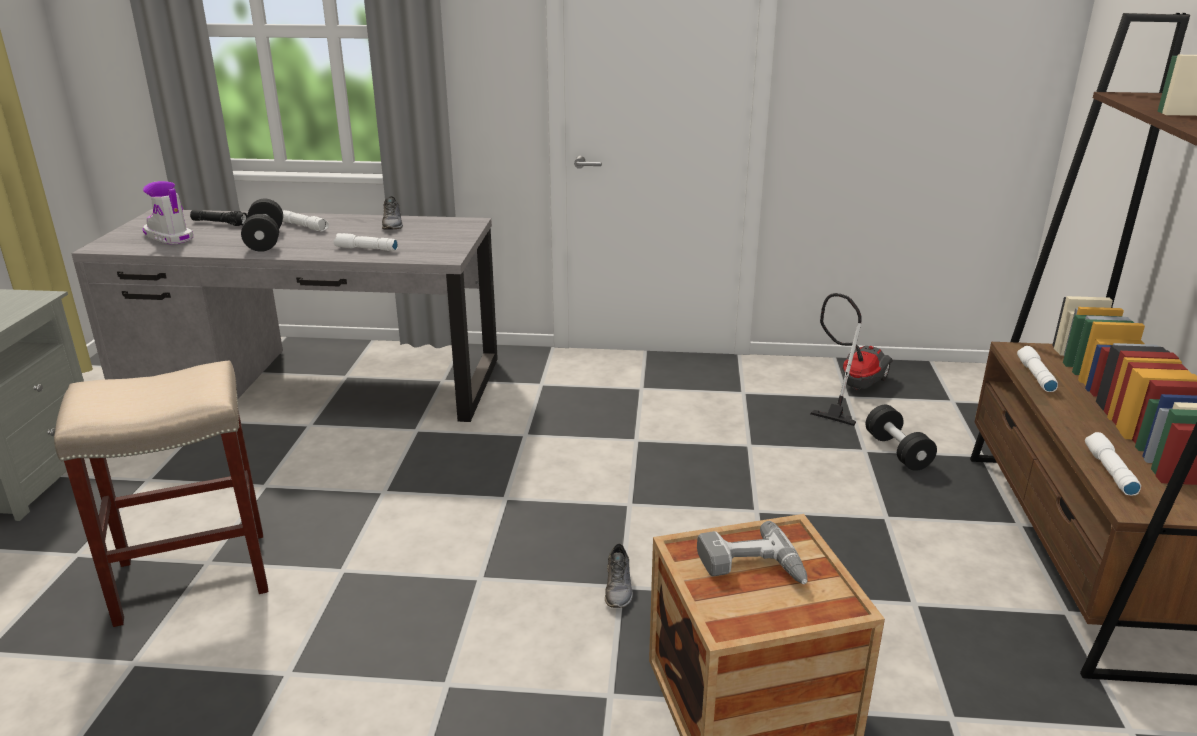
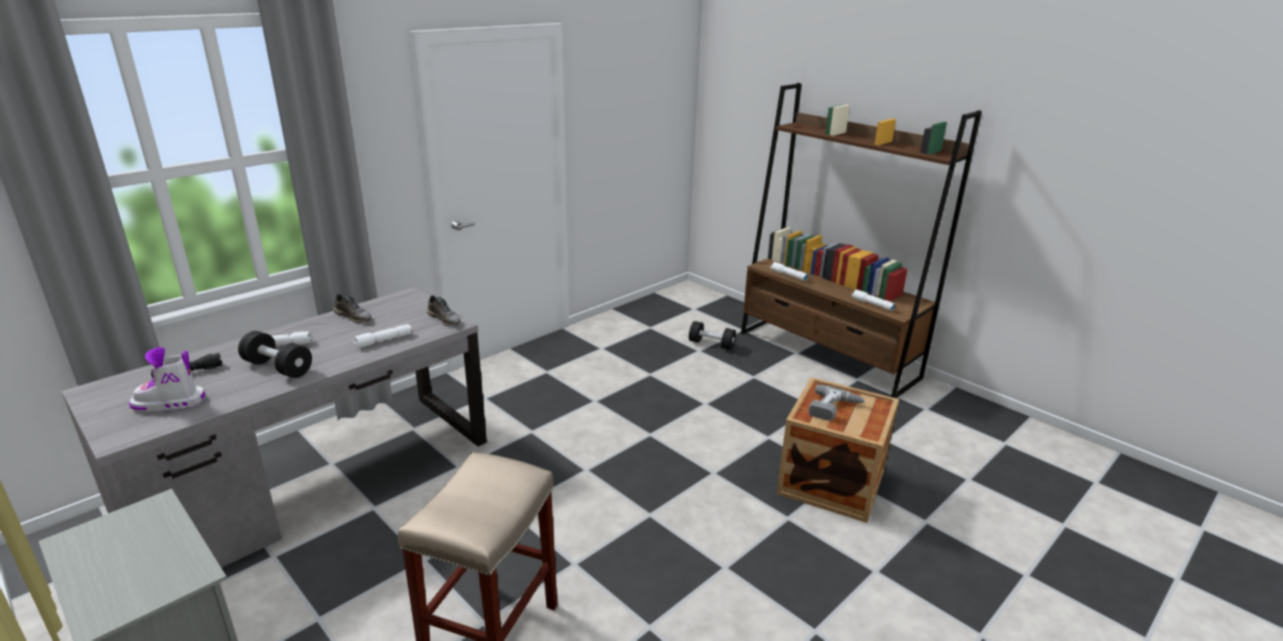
camera: 50 degrees left, 0 degrees up
(619, 587) = (713, 474): grey shoe -> grey shoe (445, 319)
(851, 388) = (645, 322): vacuum cleaner -> none

